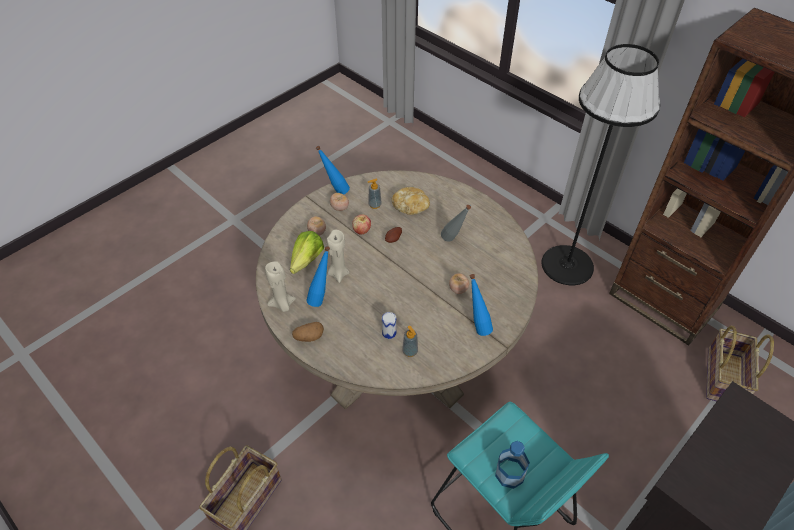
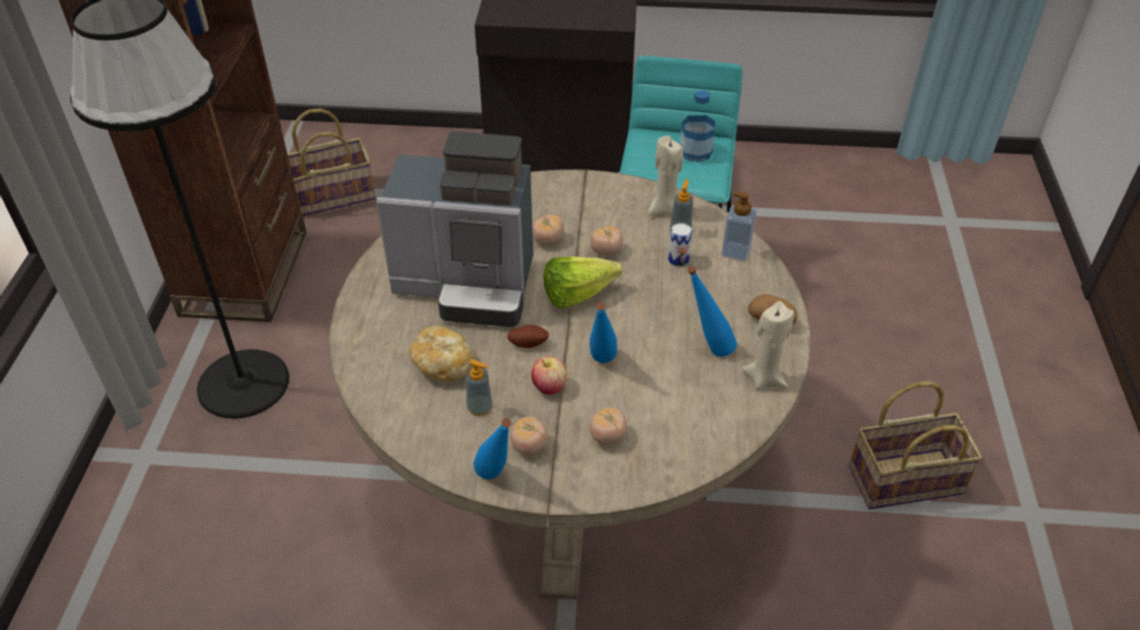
camera: 130 degrees left, 5 degrees down
(304, 263) = (678, 407): lettuce -> lettuce (584, 295)
(338, 273) = (651, 359): beige candle -> beige candle (665, 210)
(369, 364) = (736, 251): none -> soap dispenser
(426, 307) = (606, 251): none -> tomato
(453, 241) = (469, 284): grey bottle -> coffee machine
(477, 325) = (583, 201): blue bottle -> blue bottle (601, 365)

